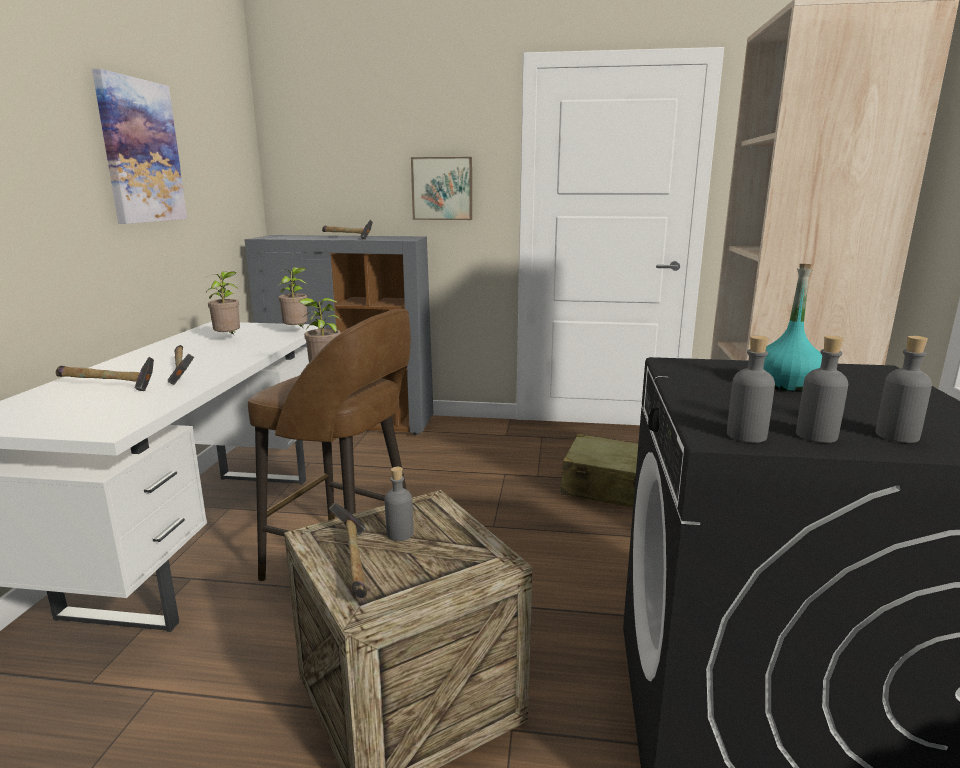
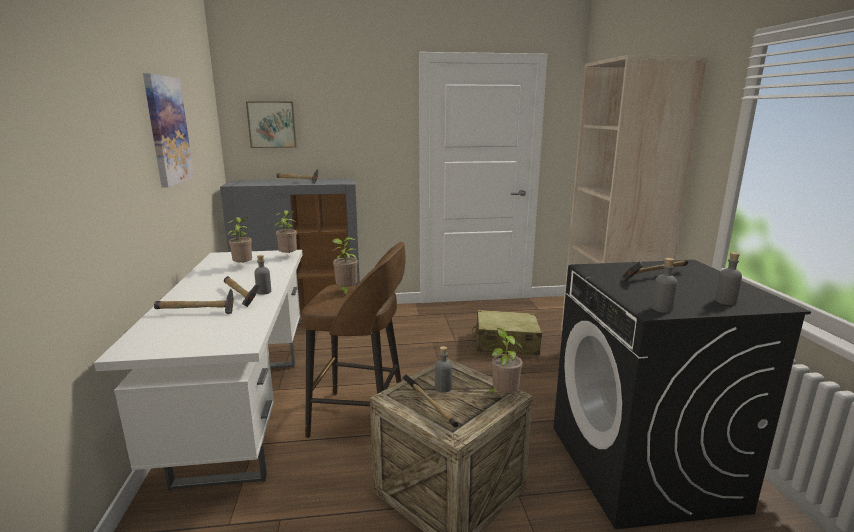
camera: 15 degrees left, 0 degrees up
(442, 188) = (364, 144): picture -> picture (272, 124)
(483, 560) = (503, 395): none -> potted plant
(786, 384) = (654, 276): turquoise bottle -> hammer
(816, 435) = (692, 305): grey bottle -> grey bottle (264, 292)

